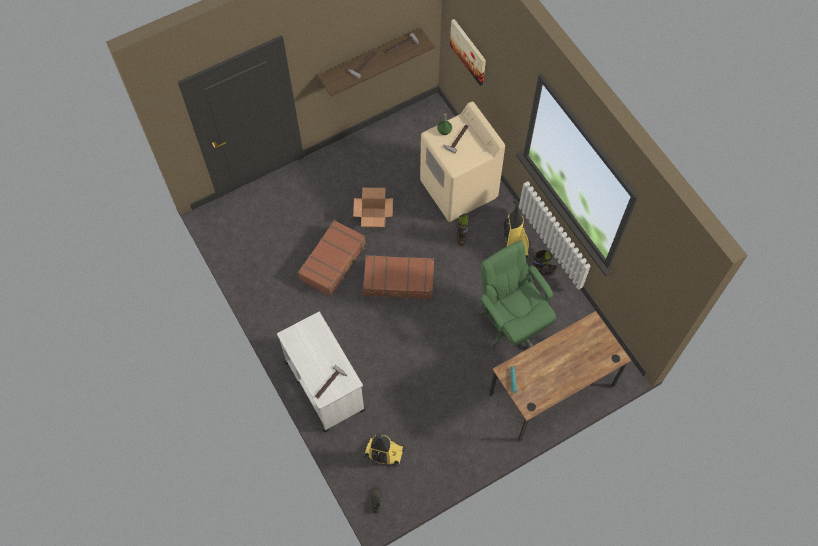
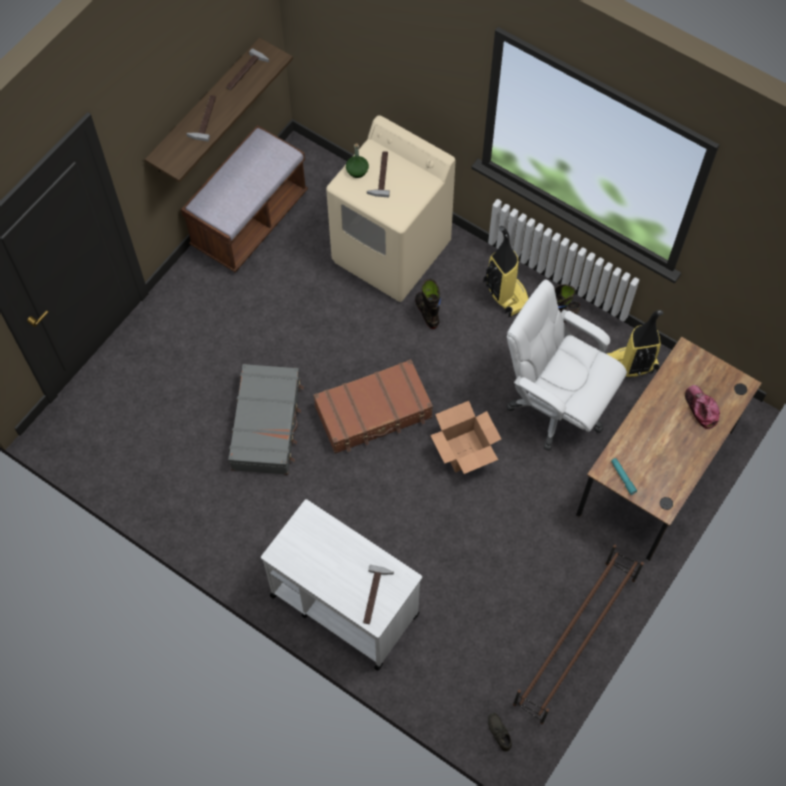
camera: 25 degrees left, 0 degrees up
(333, 262) = (267, 424): brown suitcase -> grey suitcase
(374, 217) = (293, 338): cardboard box -> cardboard box (464, 450)
(383, 453) = (475, 662): vacuum cleaner -> vacuum cleaner (630, 366)
(384, 137) = (250, 221): none -> brown bench
(448, 468) = (574, 641): none -> brown shoe rack
(468, 51) = (346, 45): picture -> none
(511, 323) = (555, 405): green office chair -> white office chair
(584, 359) = (701, 408): none -> cap

